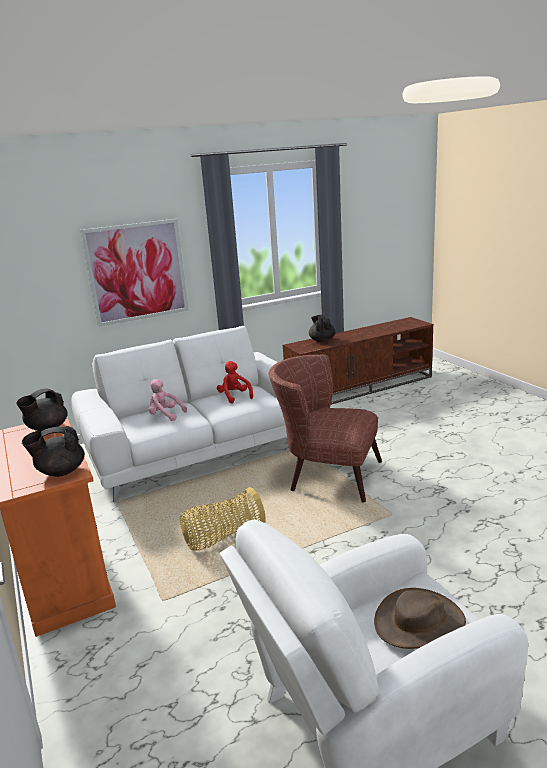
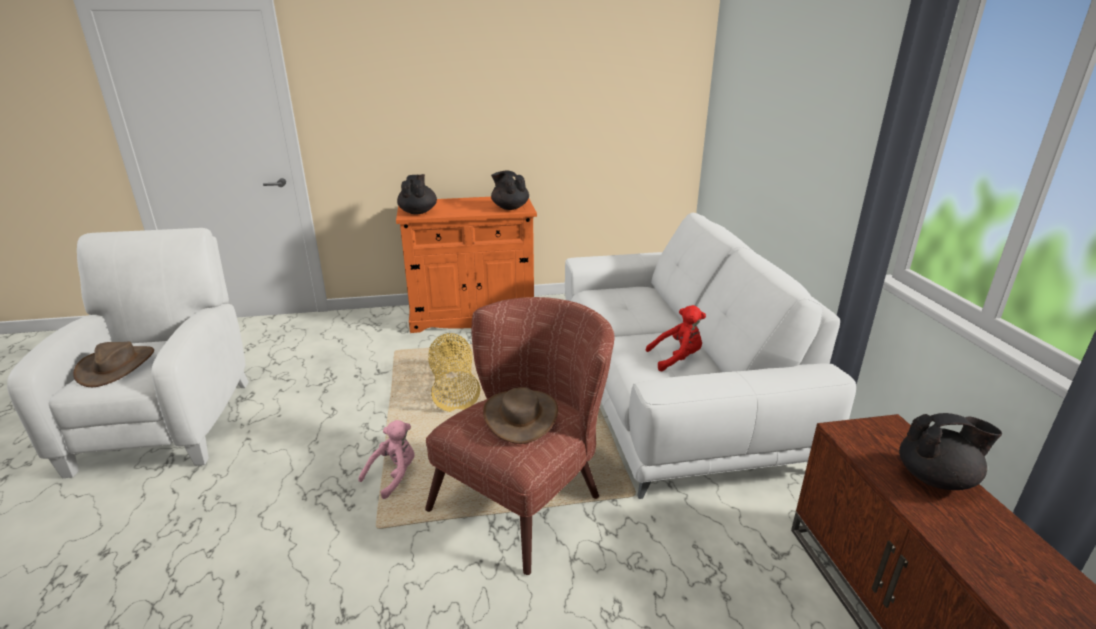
camera: 105 degrees right, 5 degrees up
(137, 272) = (812, 139): picture -> none
(165, 415) = (635, 308): pink plush toy -> pink plush toy (393, 475)
(333, 414) = (521, 416): none -> brown hat

